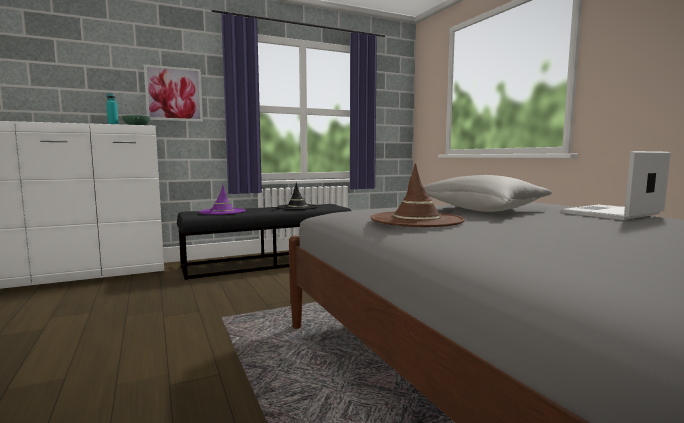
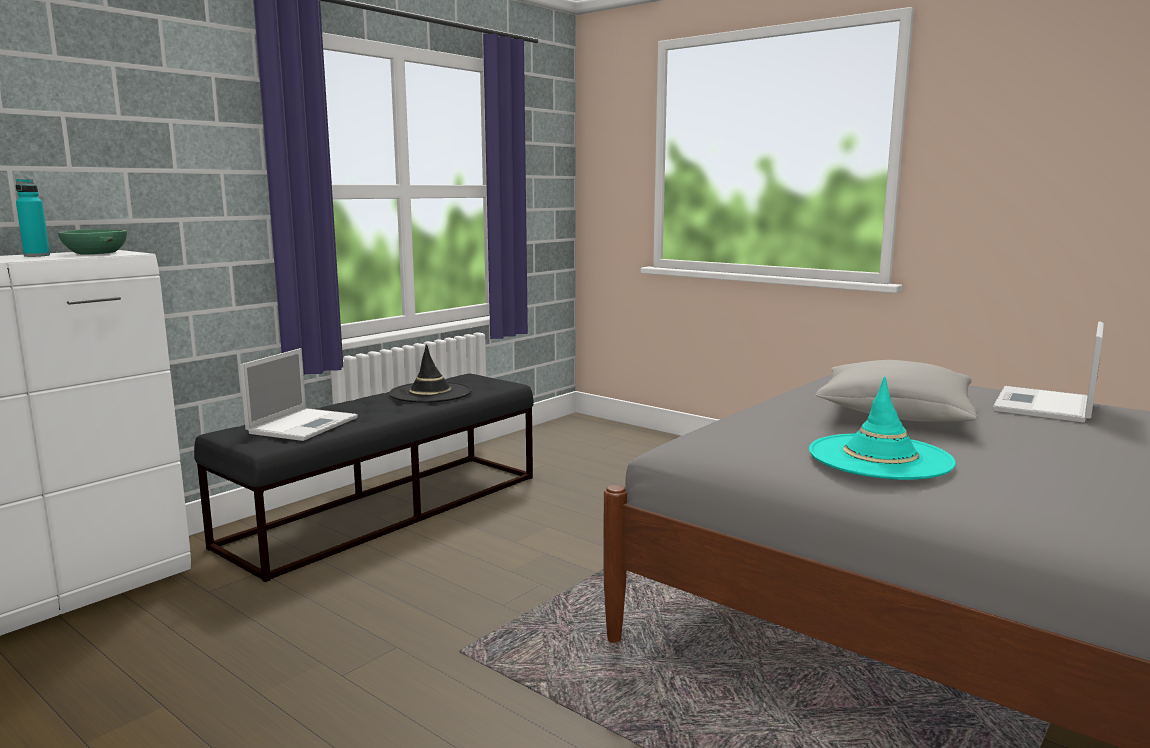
camera: 25 degrees left, 5 degrees up
(174, 94) = (152, 168): picture -> none
(222, 212) = (304, 425): purple hat -> laptop
(416, 220) = (880, 457): brown hat -> turquoise hat

